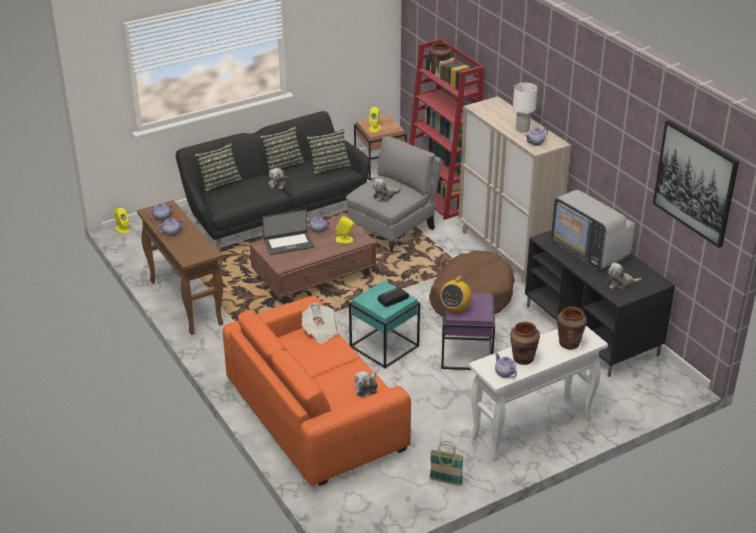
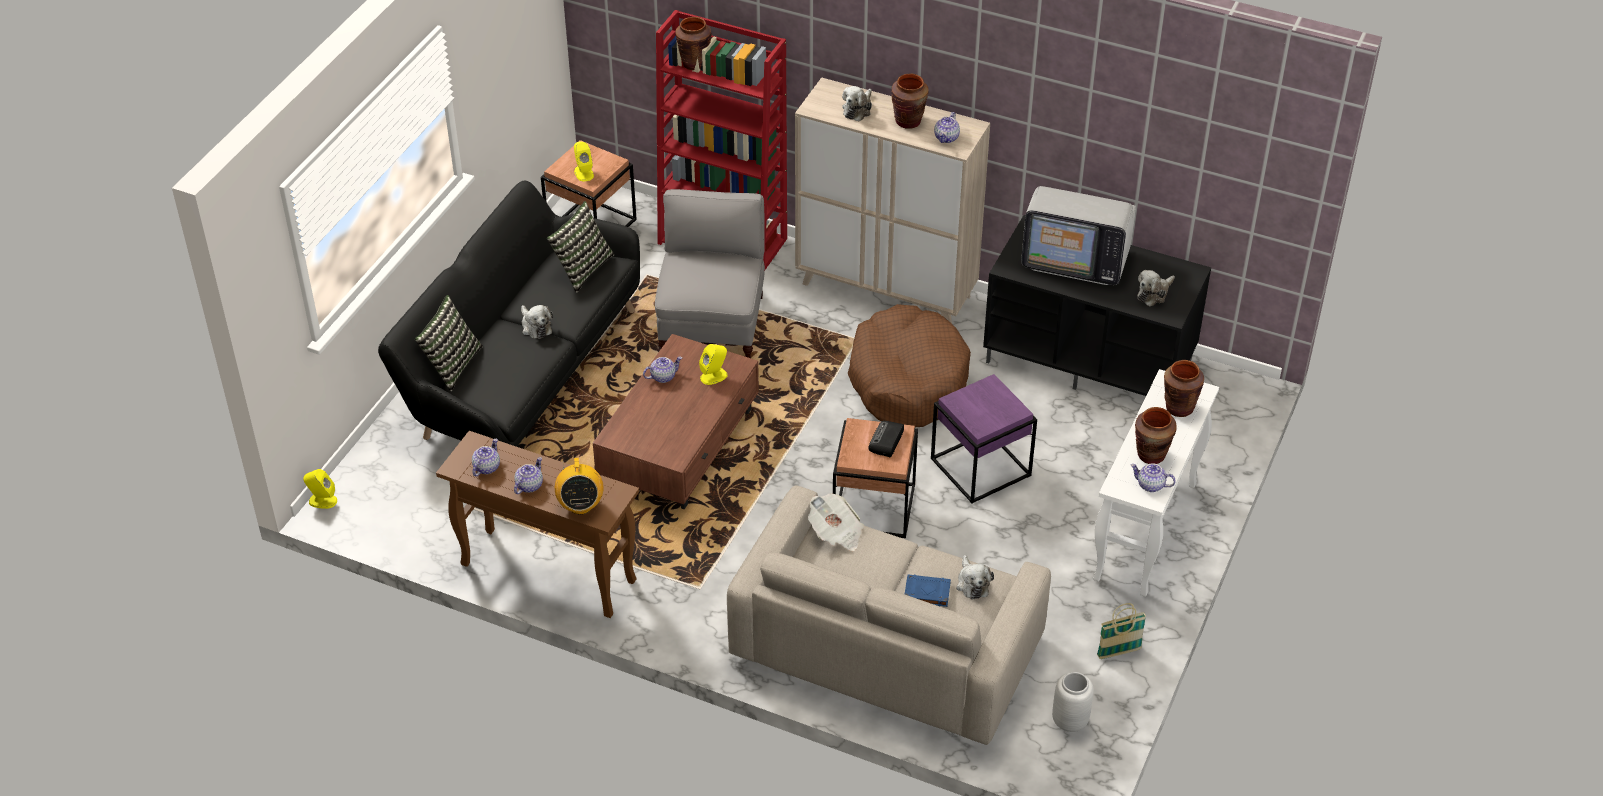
camera: 35 degrees left, 10 degrees up
(283, 165) = (510, 293): pillow -> none
(288, 243) = (646, 418): laptop -> none
(315, 415) = (886, 648): orange sofa -> beige sofa
(335, 381) = (926, 593): none -> blue book
(376, 501) = (1069, 721): none -> grey vase
(384, 196) = (716, 284): plush toy -> plush toy (858, 109)
(384, 347) = (874, 508): turquoise side table -> brown side table
(455, 308) = (973, 418): radio -> radio (580, 505)
(522, 129) = (908, 121): white table lamp -> brown vase
(695, 182) = (1236, 136): picture -> none

